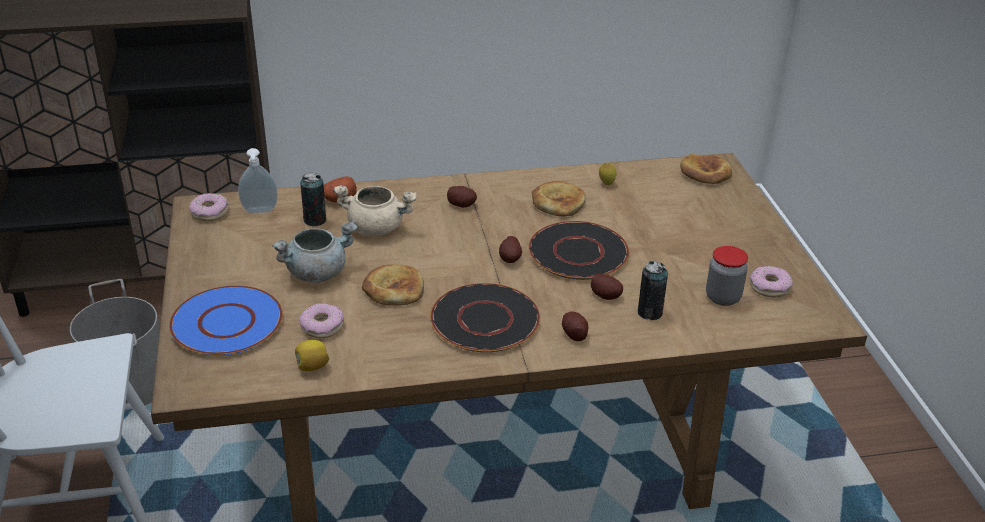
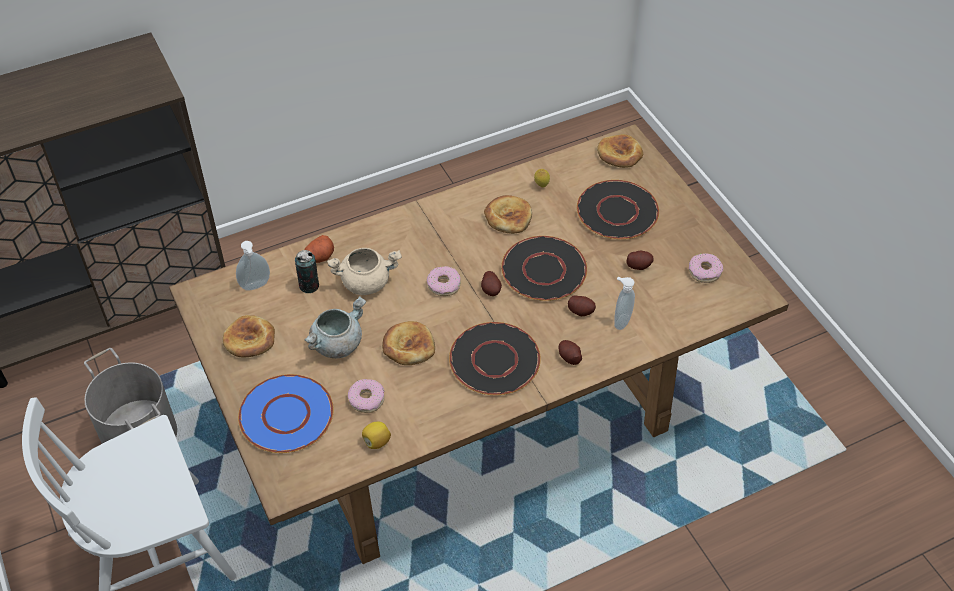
camera: 15 degrees left, 15 degrees up
(210, 212) = (212, 298): donut -> donut (444, 285)
(227, 252) = (250, 339): none -> bread
(462, 204) = (428, 238): potato -> potato (639, 265)
(650, 313) = (620, 321): can -> soap dispenser
(683, 218) = (617, 212): none -> black plate
(723, 297) = (672, 291): jar -> none

